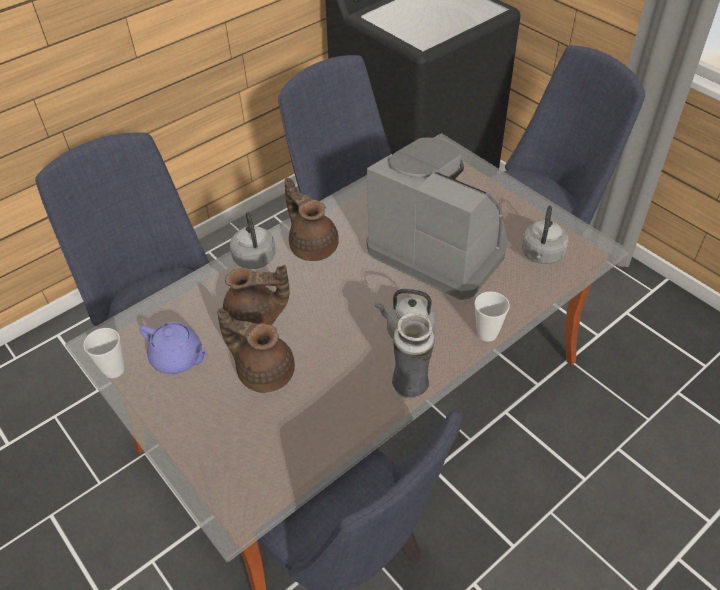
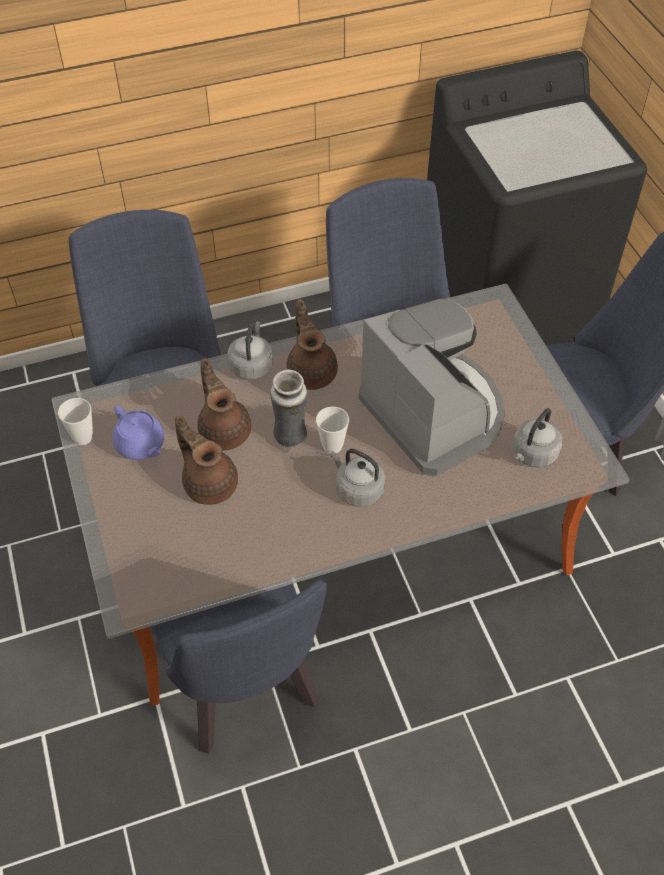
camera: 20 degrees right, 5 degrees up
(256, 319) = (224, 430): brown teapot -> brown teapot turned 135 degrees counterclockwise
(411, 386) = (333, 543): vase -> vase (290, 436)
(487, 333) = (432, 517): cup -> cup (332, 446)

